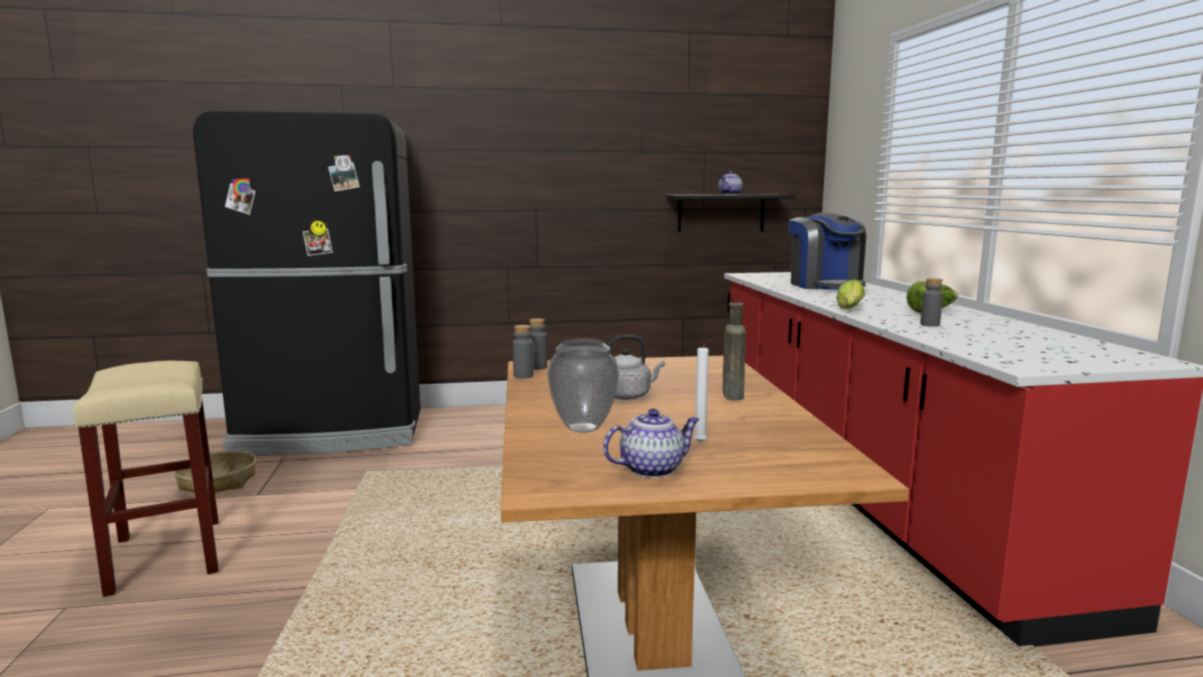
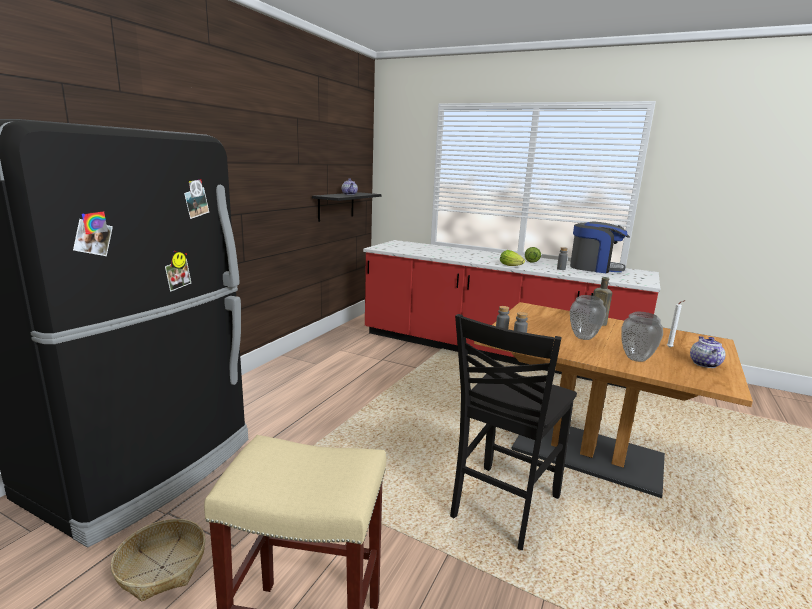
camera: 55 degrees left, 5 degrees up
(427, 596) = (502, 507): none -> black chair
(628, 396) = (583, 337): grey kettle -> vase
(825, 285) = (441, 251): coffee machine -> coffee machine (595, 268)

